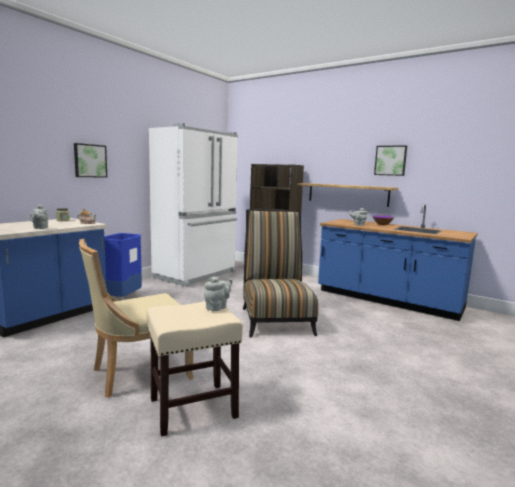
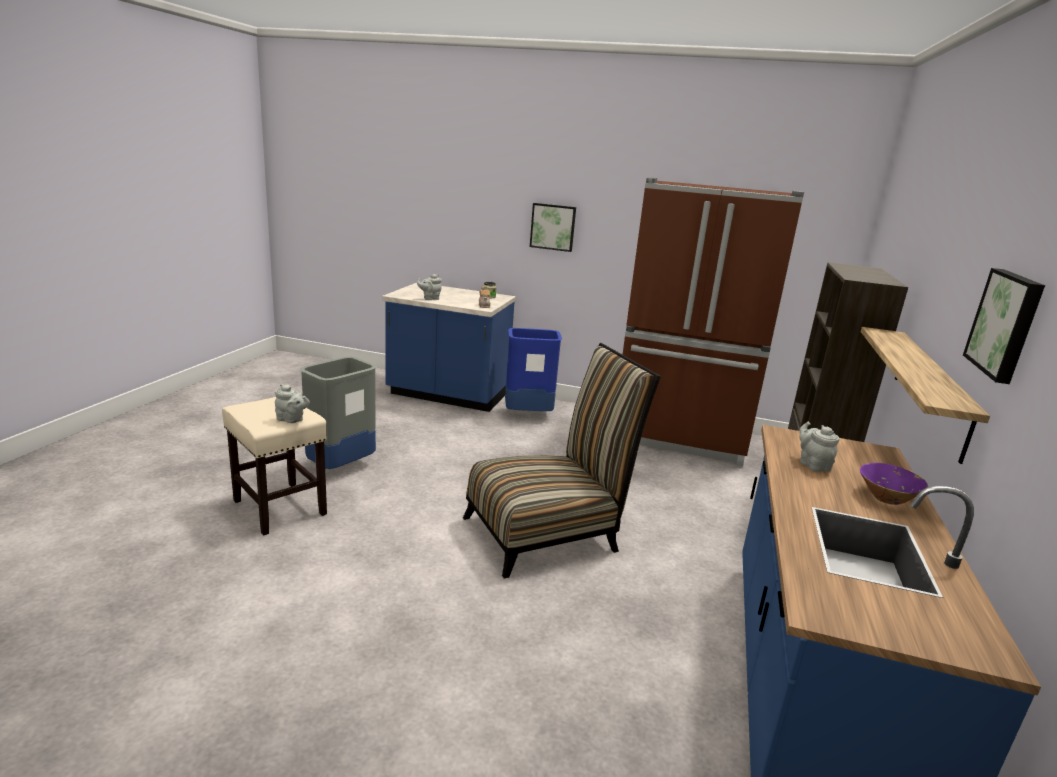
camera: 70 degrees right, 10 degrees up
(138, 373) = (341, 466): beige chair -> grey trash can
(197, 275) = (679, 439): white fridge -> brown fridge

